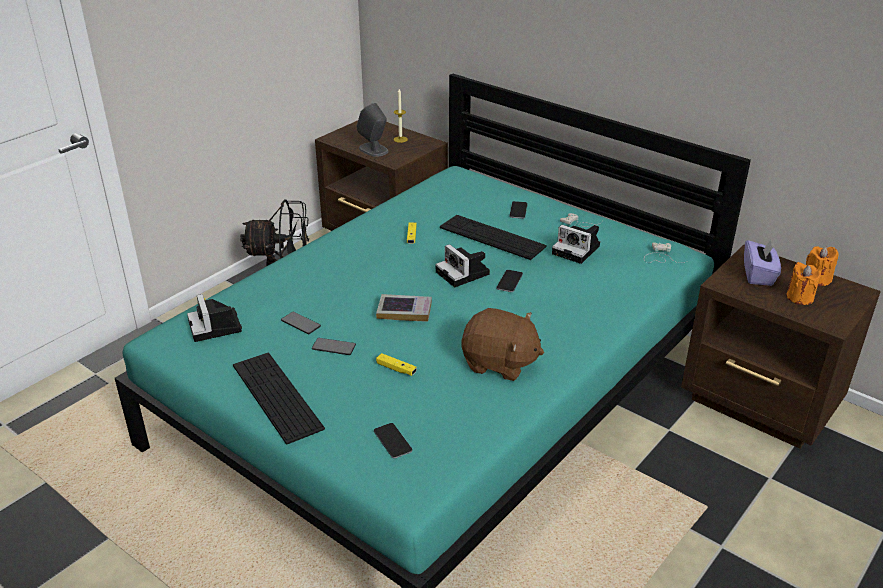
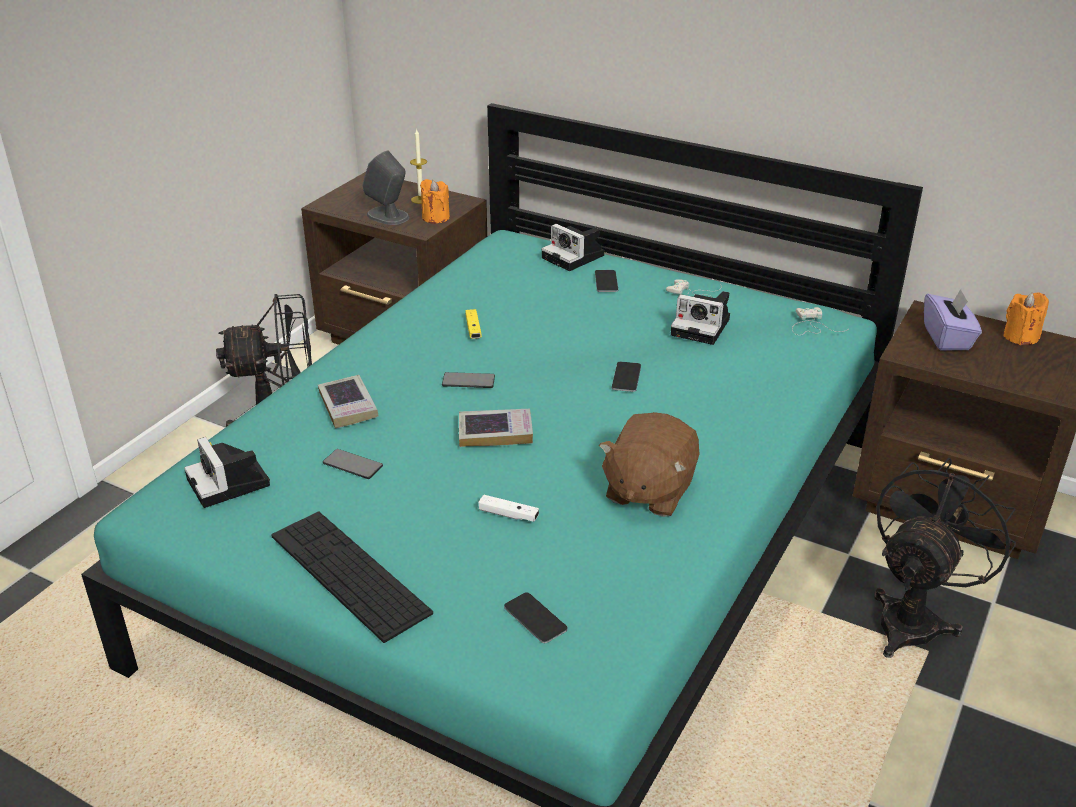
camera: 10 degrees left, 0 degrees up
(309, 283) = (348, 406): none -> book
(333, 347) = (410, 493): phone -> phone (468, 381)
(396, 369) = (508, 514): yellow game controller -> white game controller
(464, 274) = (561, 373): camera -> camera (575, 257)
(492, 237) = (583, 320): keyboard -> none
(499, 363) = (648, 491): brown plush toy -> brown plush toy turned 105 degrees clockwise
(704, 482) = (914, 619): none -> black fan
(799, 297) = (1008, 362): orange candle -> orange candle (435, 217)

